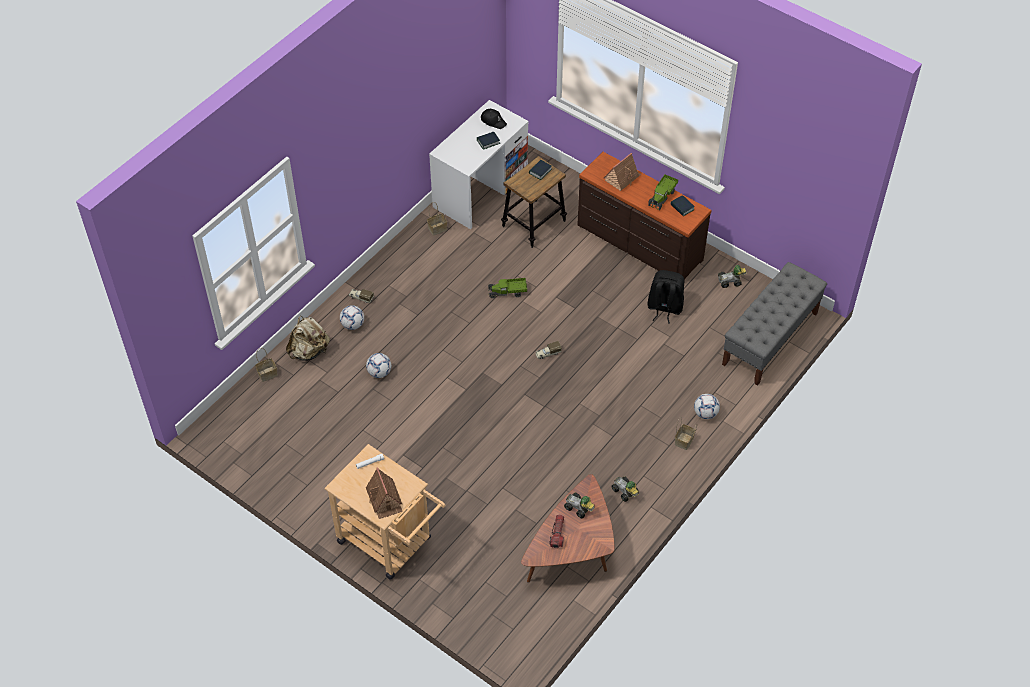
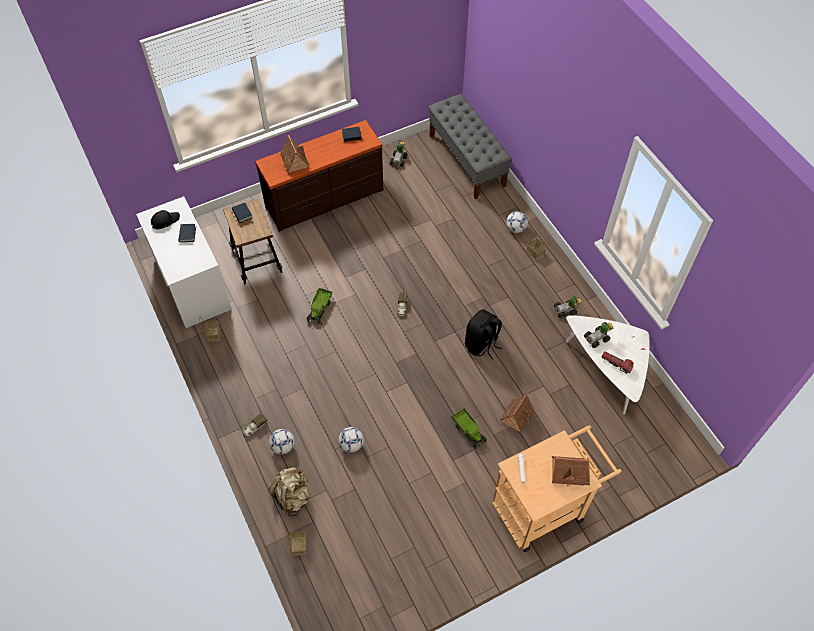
camera: 65 degrees left, 5 degrees up
(477, 490) = (517, 415): none -> toy house
(573, 551) = (607, 369): brown coffee table -> white coffee table
(662, 196) = (332, 143): toy truck -> toy truck (469, 431)
(664, 308) = (400, 210): black backpack -> black backpack (481, 344)

